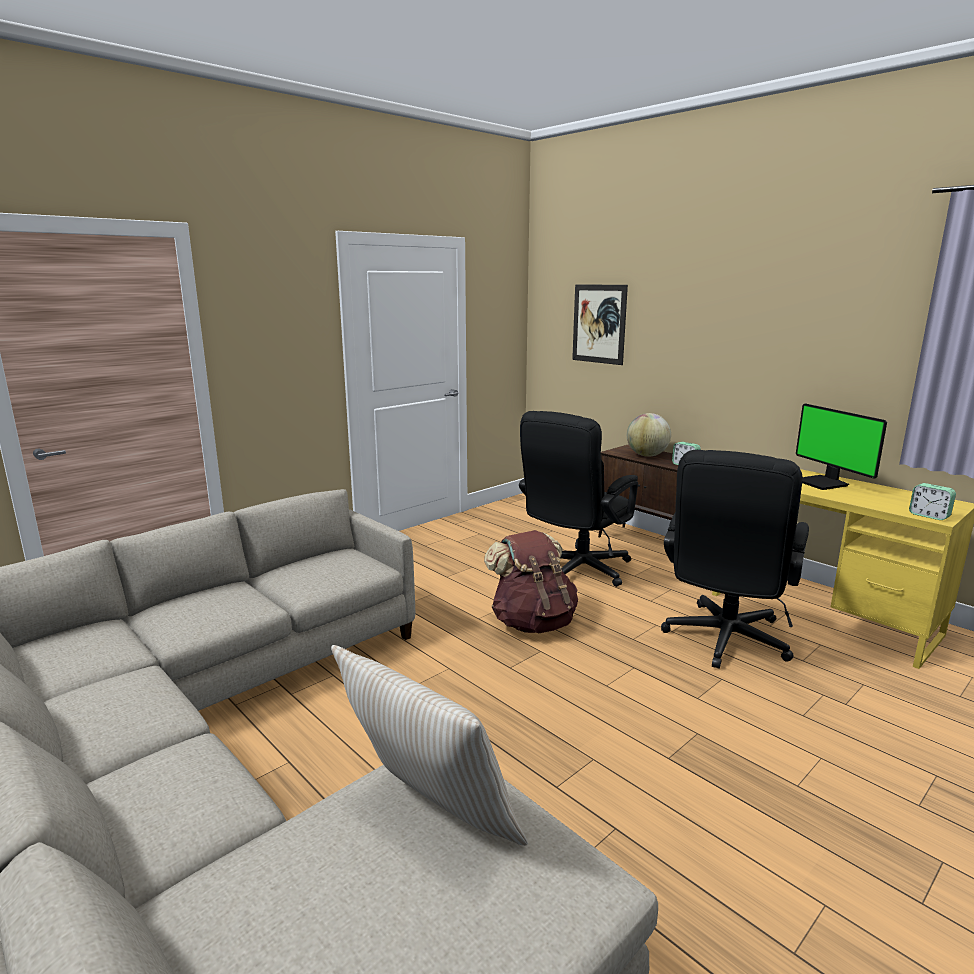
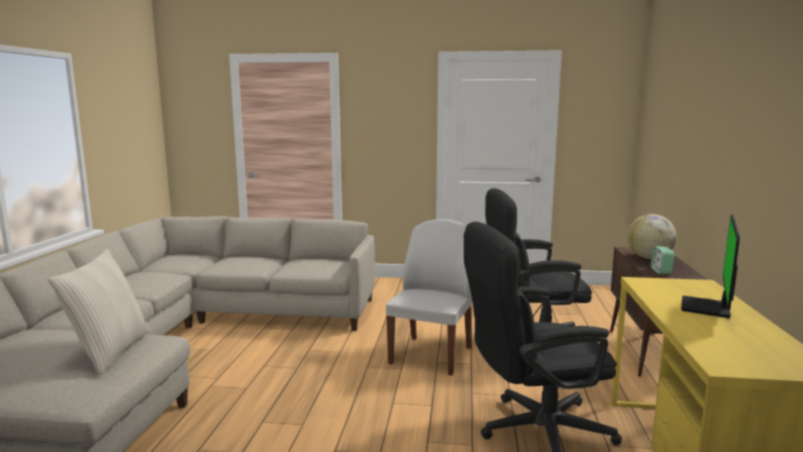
camera: 50 degrees right, 5 degrees down
(532, 623) = (432, 354): brown backpack -> white chair
(599, 324) = (666, 125): picture -> none
(929, 516) = (720, 361): alarm clock -> none

